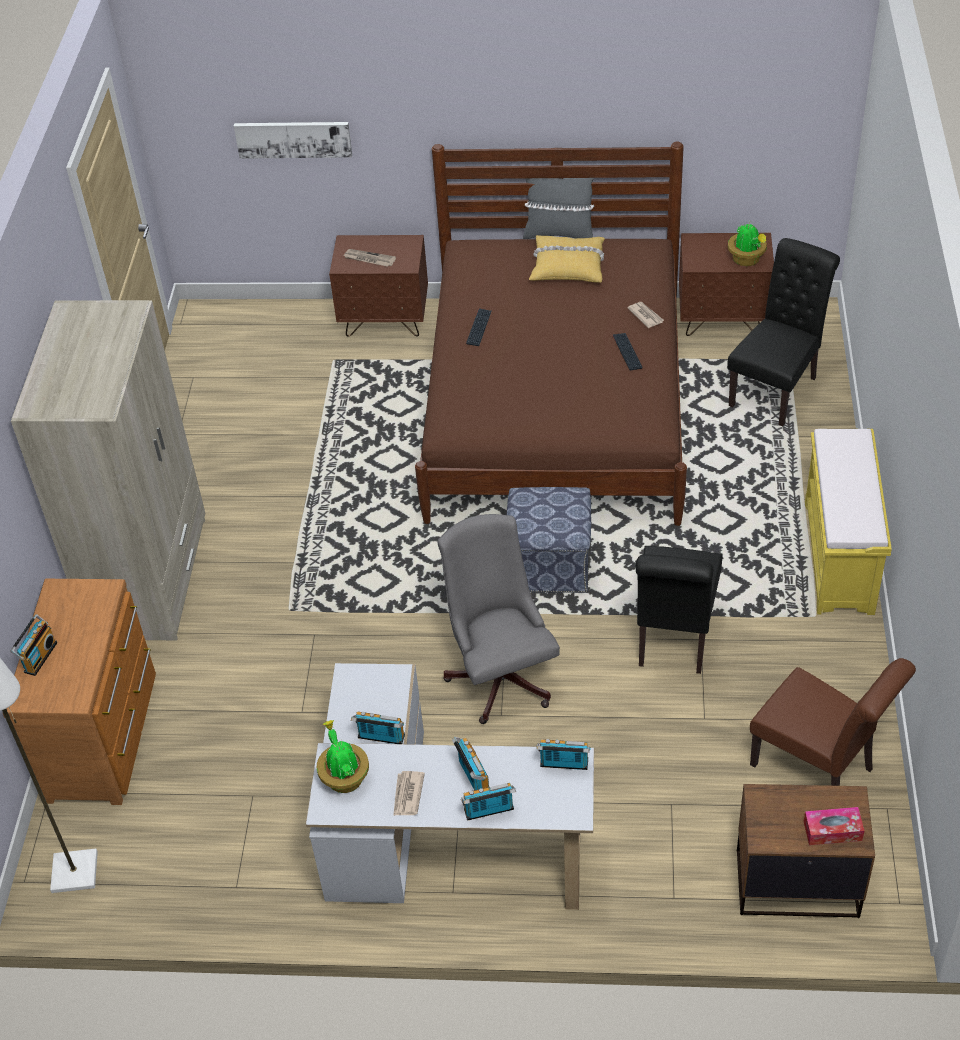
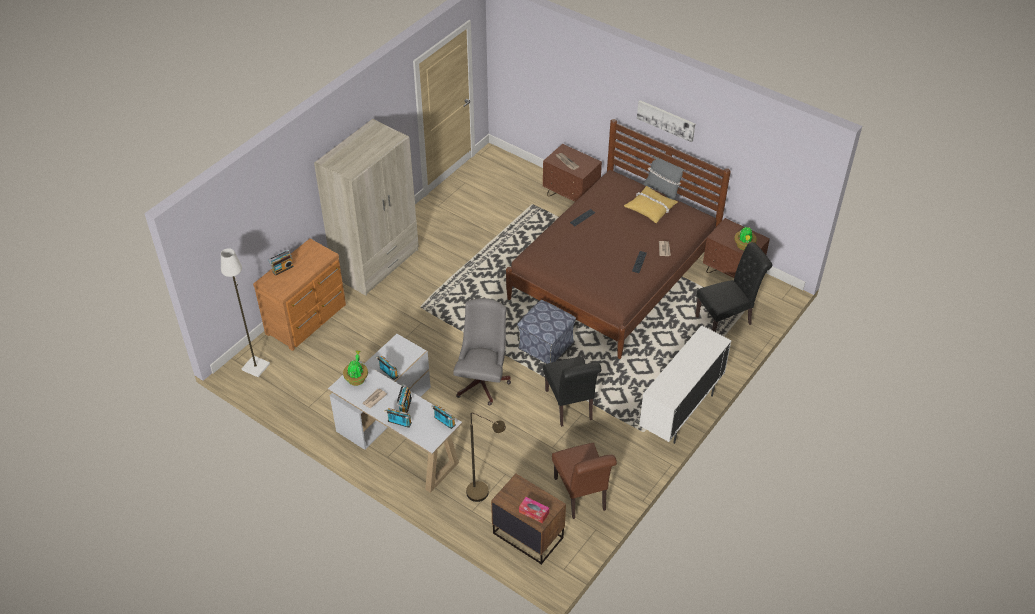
camera: 30 degrees right, 0 degrees up
(293, 138) = (552, 87): picture -> picture (666, 120)
(666, 859) = (483, 494): none -> brown floor lamp
(674, 639) = (570, 407): black chair -> black chair turned 60 degrees counterclockwise
(839, 557) = (680, 412): yellow bench -> white cabinet

